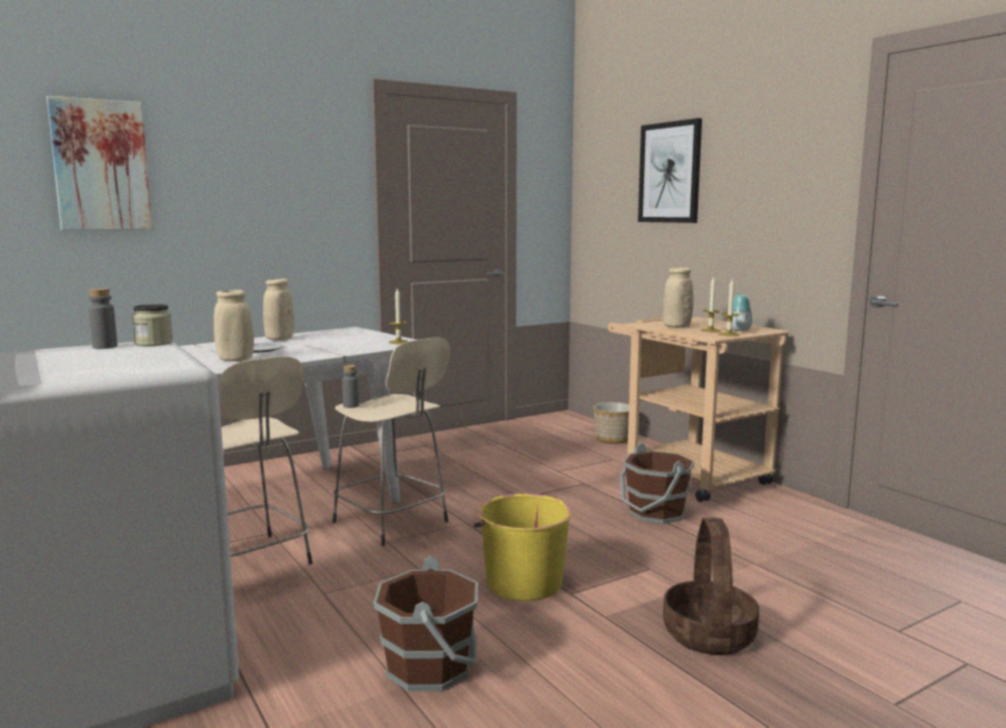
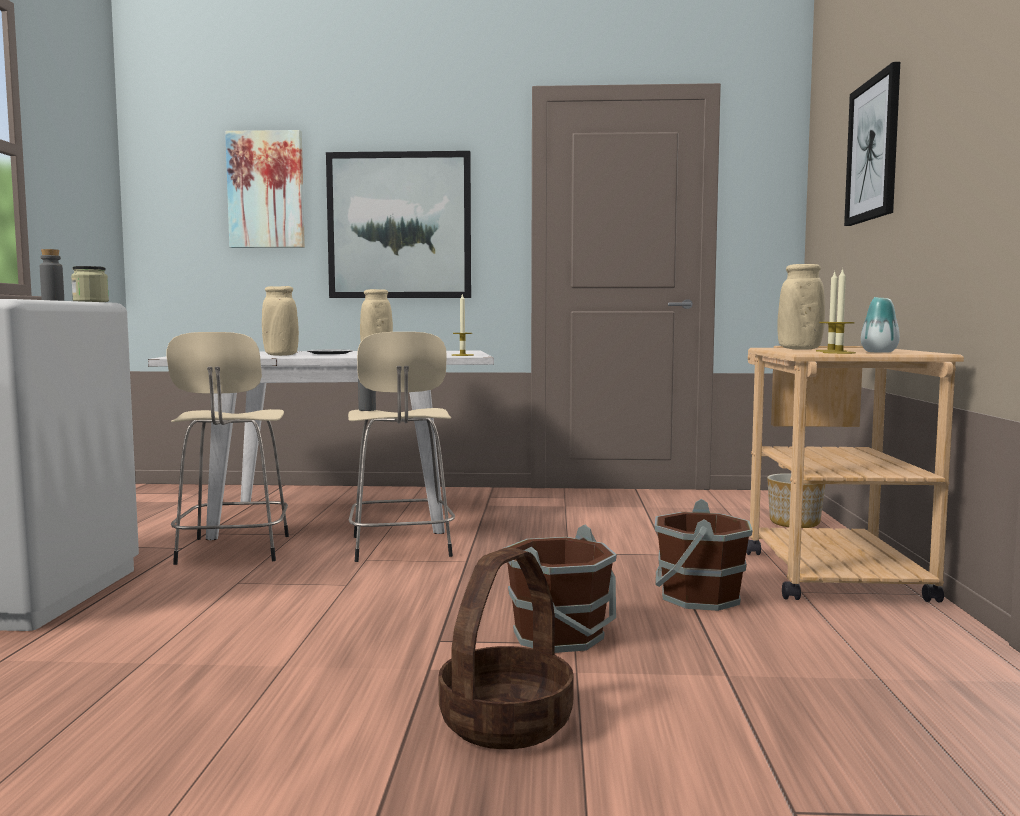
camera: 35 degrees right, 5 degrees down
(254, 206) = (399, 226): none -> picture
(430, 666) = (193, 656): brown bucket -> brown bucket (560, 635)
(523, 583) = (412, 620): yellow bucket -> none

